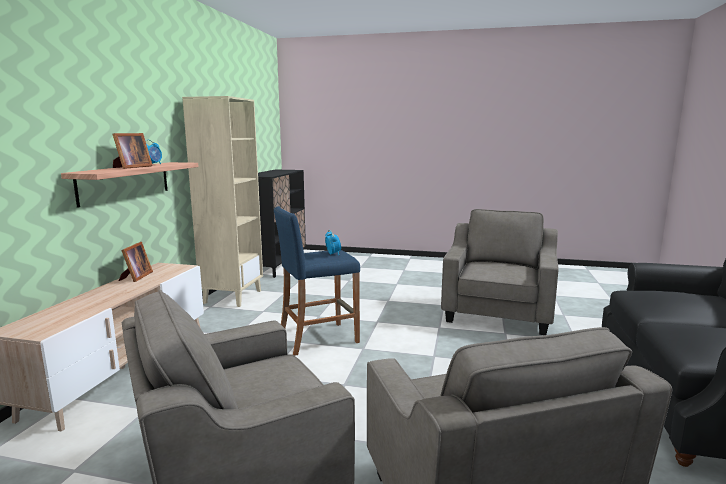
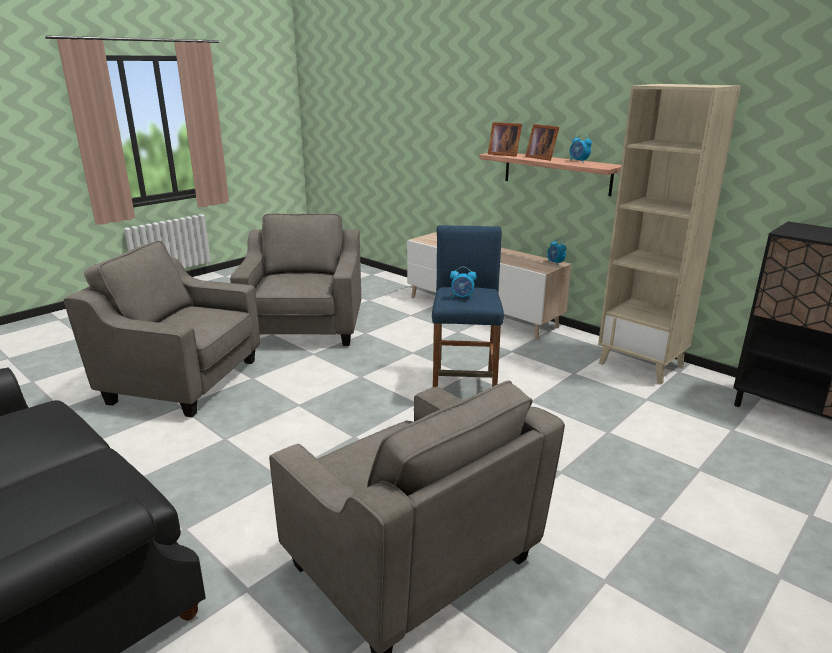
camera: 120 degrees right, 10 degrees up
(136, 277) = (521, 256): picture frame -> picture frame (503, 154)
(158, 266) = (555, 263): none -> alarm clock

